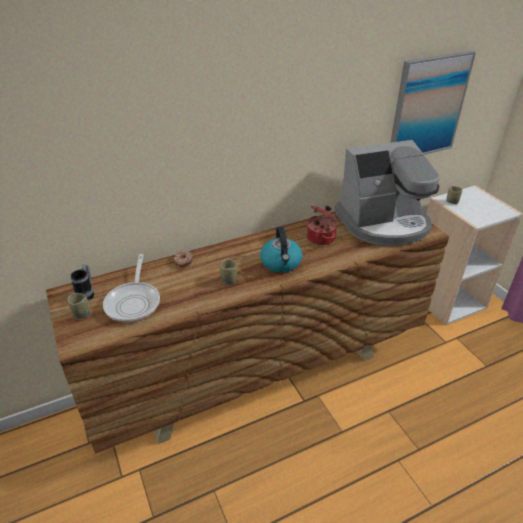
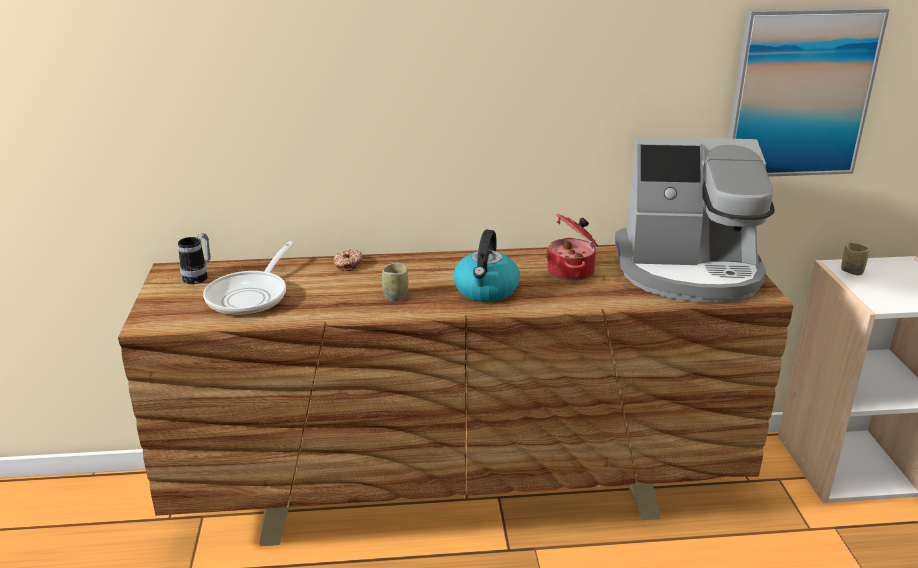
camera: 20 degrees right, 10 degrees down
(81, 314) = (178, 295): cup -> none

